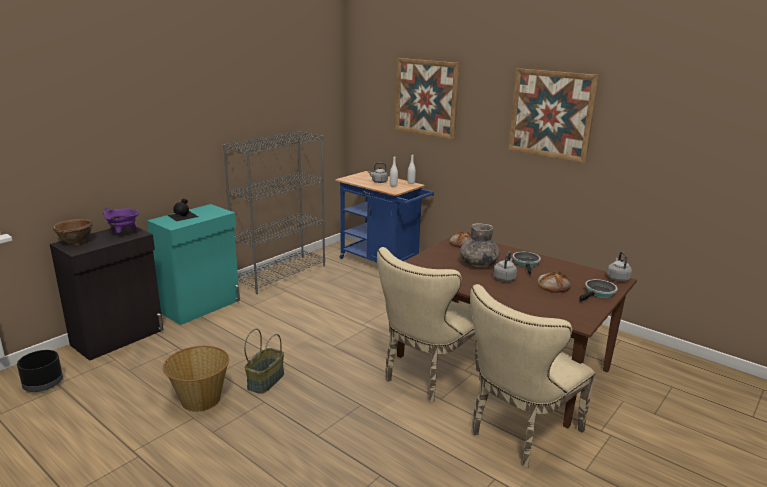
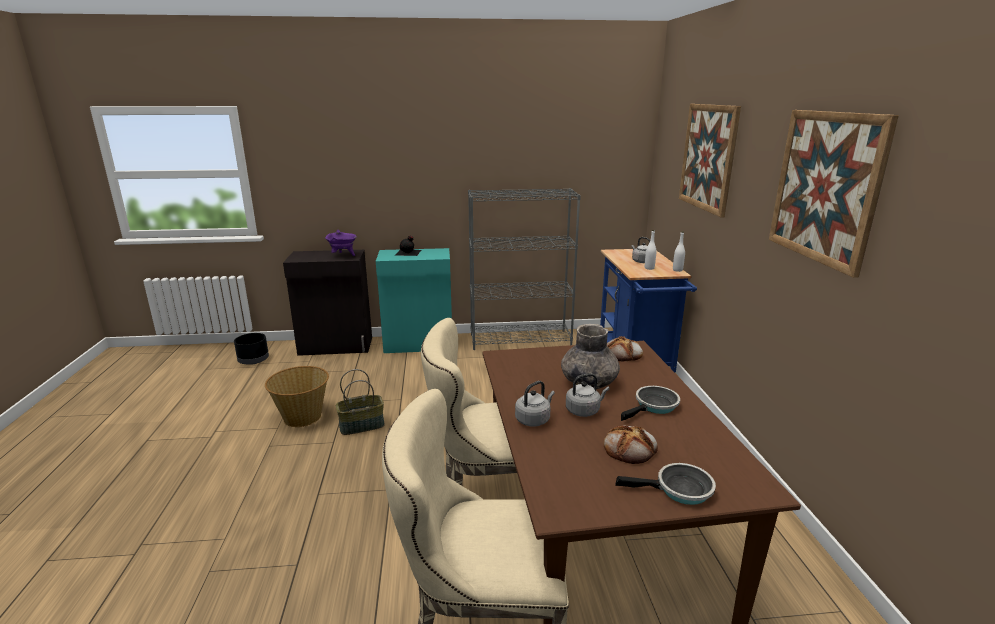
camera: 45 degrees right, 0 degrees up
(75, 242) = (306, 254): brown bowl -> none
(617, 278) = (763, 486): grey kettle -> grey kettle (534, 419)

